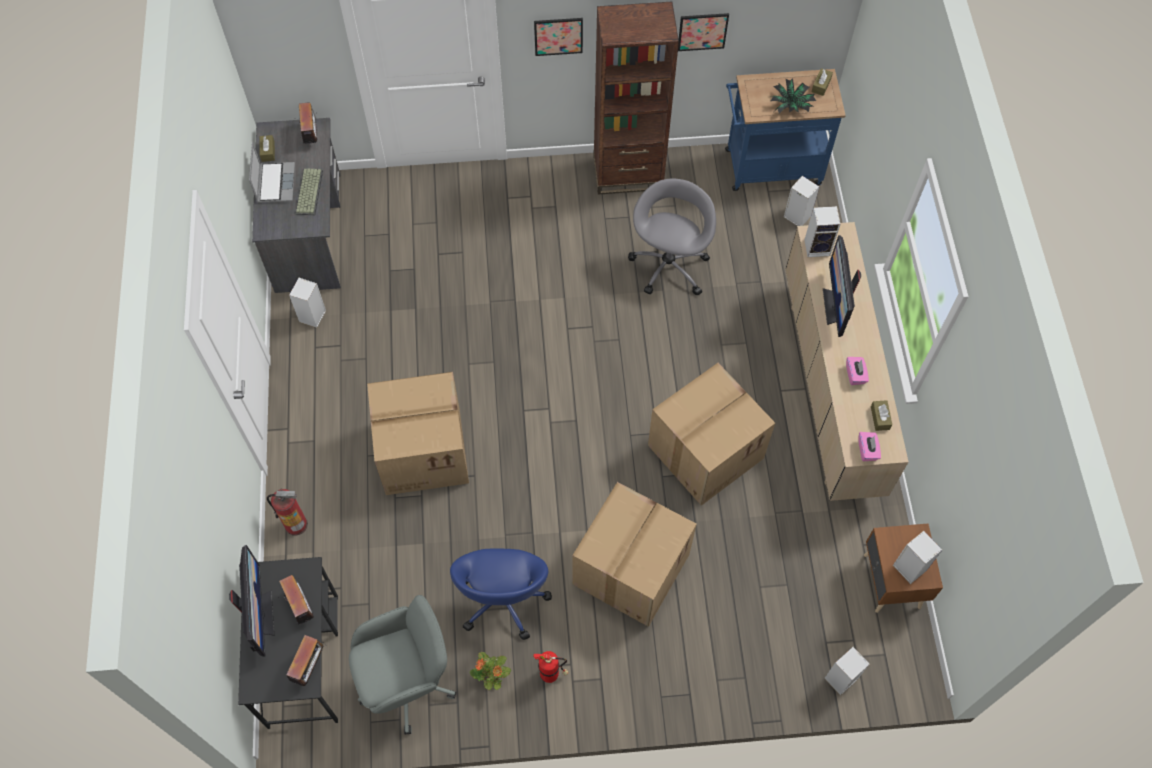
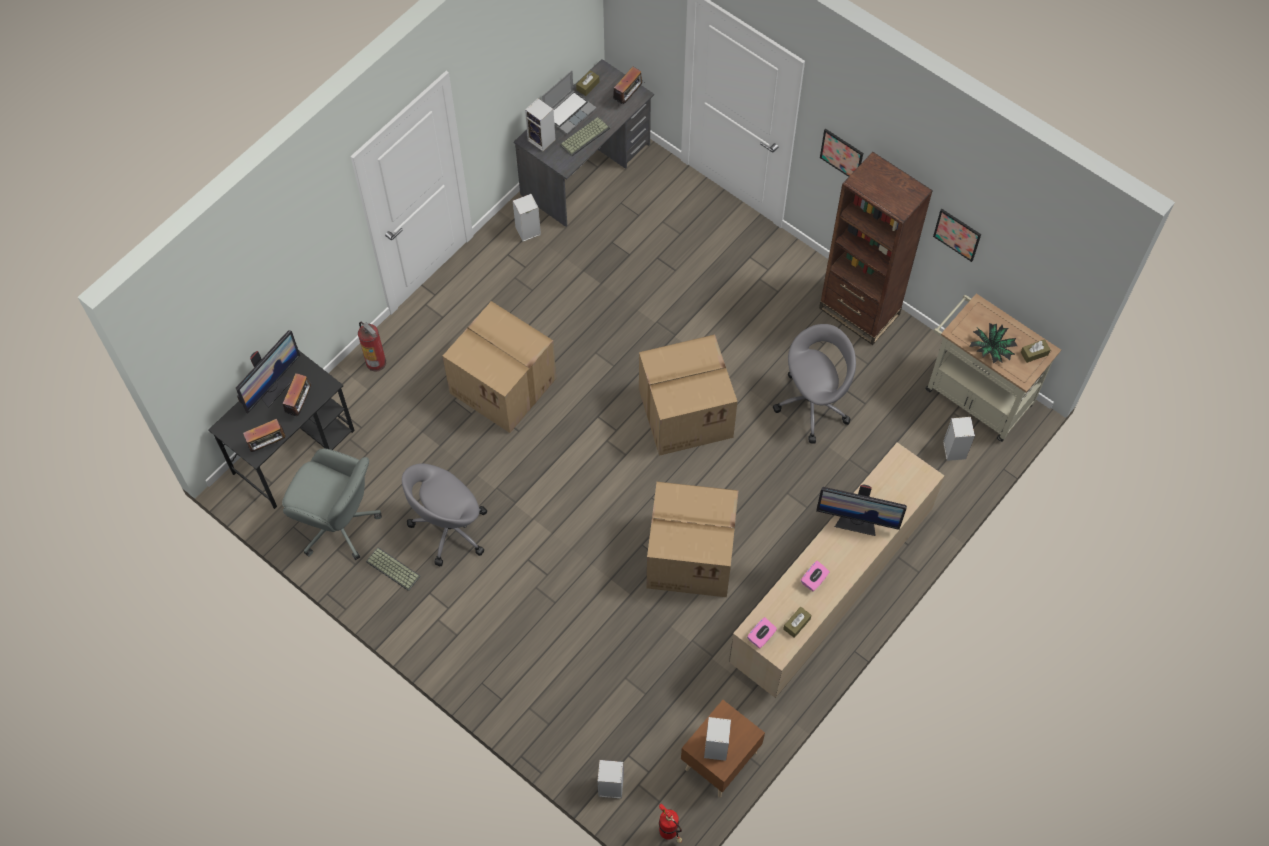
camera: 45 degrees right, 0 degrees up
(492, 677) = (392, 569): potted plant -> keyboard
(503, 603) = (448, 530): blue office chair -> grey office chair
(551, 674) = (429, 603): fire extinguisher -> fire extinguisher (669, 833)
(630, 567) = (553, 584): cardboard box -> cardboard box (686, 412)
(769, 167) = (975, 396): blue cart -> beige cart
(818, 247) = (894, 470): speaker -> speaker (542, 140)
(835, 306) = (856, 522): monitor -> monitor turned 120 degrees counterclockwise

